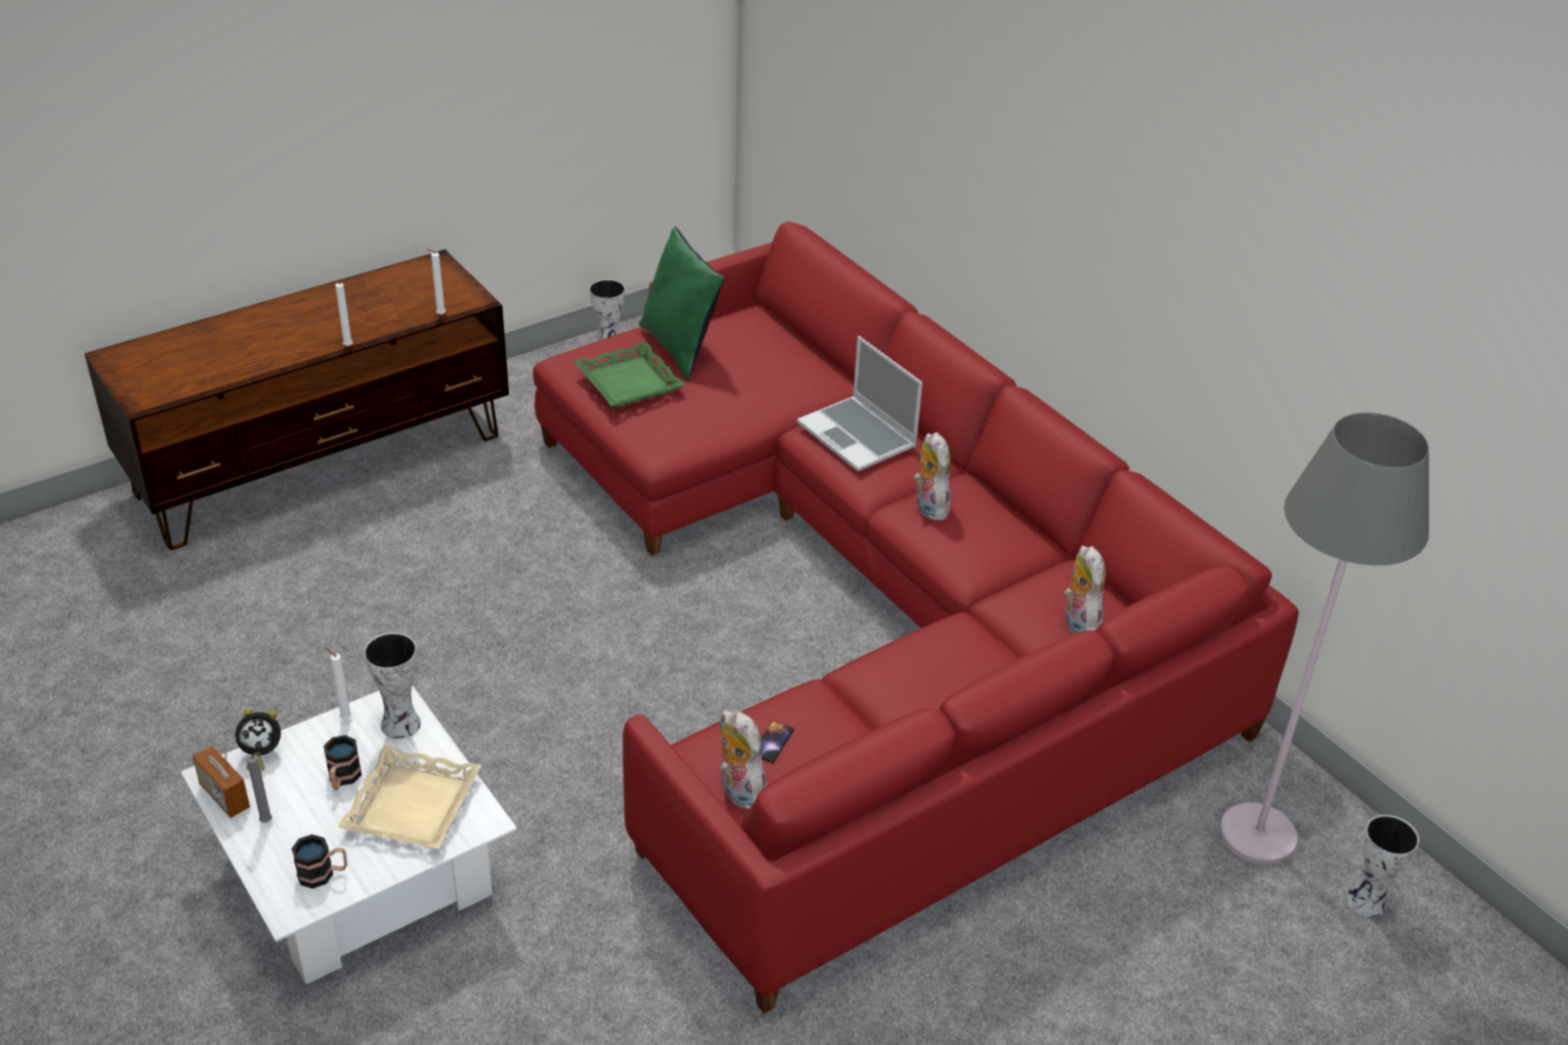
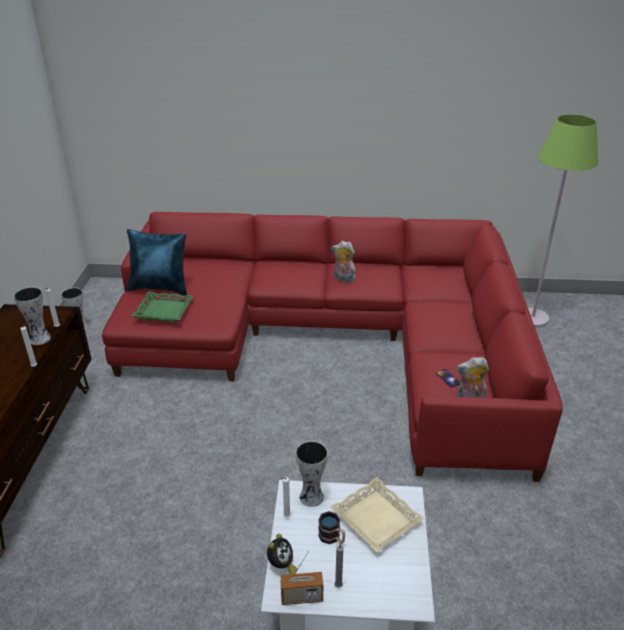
camera: 50 degrees left, 5 degrees down
(323, 874) = (399, 577): mug -> none
(681, 349) = (160, 288): green pillow -> blue pillow
(859, 436) = (281, 274): laptop -> none
(1078, 623) = (445, 280): plush toy -> none
(1258, 835) = (532, 318): grey floor lamp -> green floor lamp
(1367, 903) = (579, 314): vase -> vase (40, 339)

